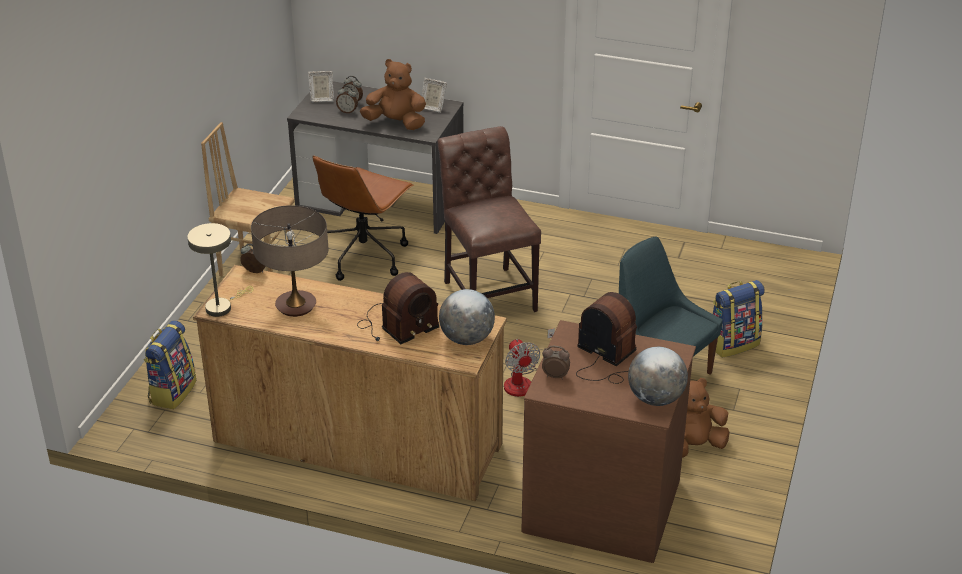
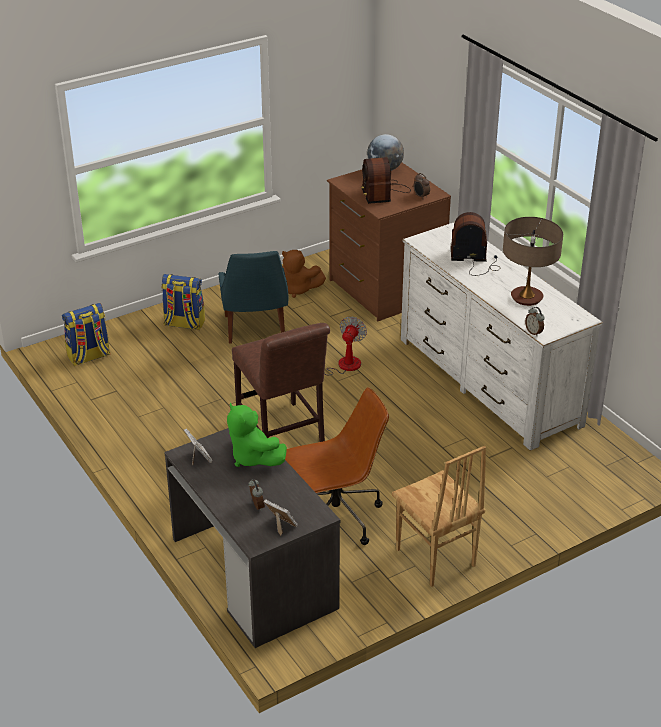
camera: 140 degrees left, 0 degrees up
(172, 392) = (590, 477): backpack -> backpack (89, 357)
(222, 306) = (577, 319): beige table lamp -> none
(347, 111) = (276, 496): alarm clock -> none
(357, 442) = (488, 381): brown dresser -> white dresser
(396, 123) = (253, 457): brown plush toy -> green plush toy
(466, 339) = (441, 237): globe -> none
(488, 292) = (282, 435): brown chair -> brown chair turned 45 degrees counterclockwise

